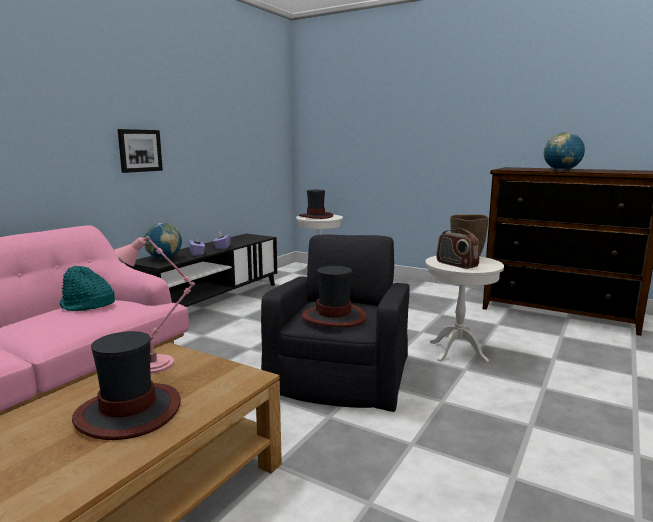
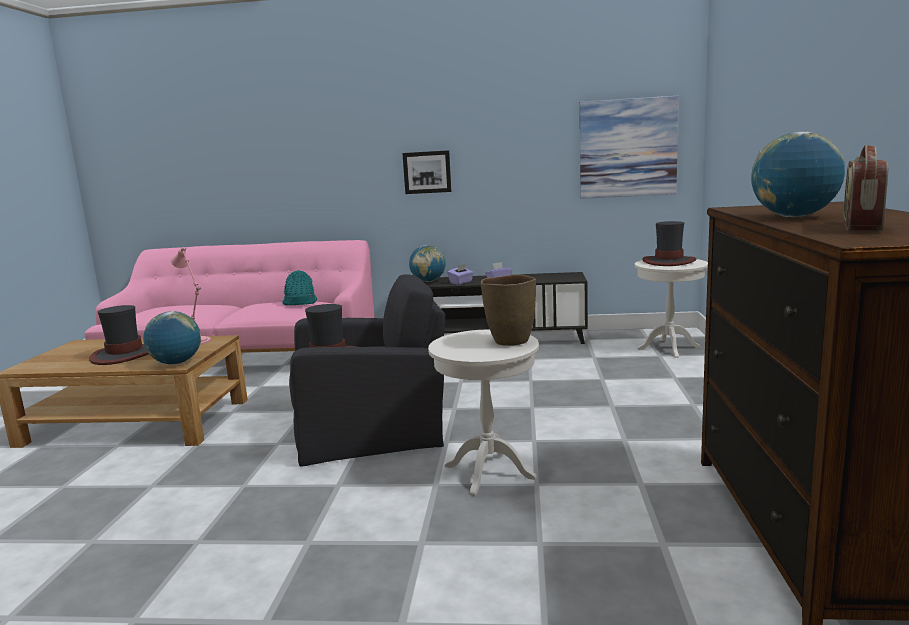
camera: 65 degrees right, 0 degrees up
(241, 378) = (176, 363): none -> globe
(263, 139) = (627, 148): none -> picture
(456, 264) = (462, 342): radio -> radio (860, 227)

